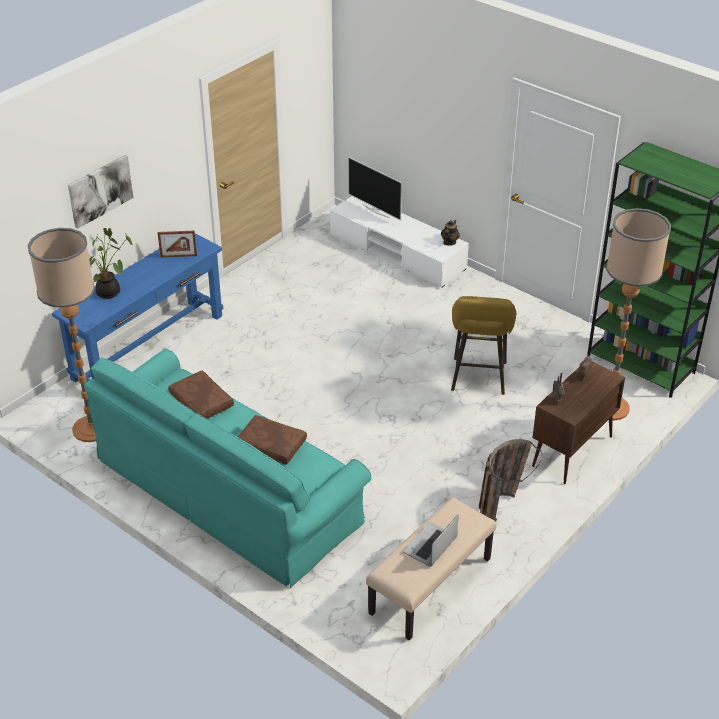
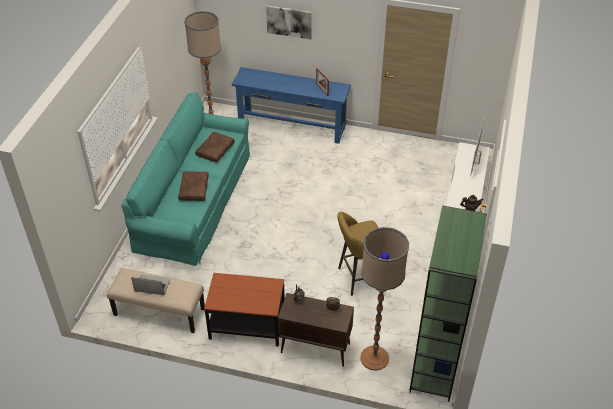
camera: 65 degrees right, 5 degrees up
(110, 293) = (270, 79): potted plant -> none
(502, 501) = (247, 325): basket -> side table

